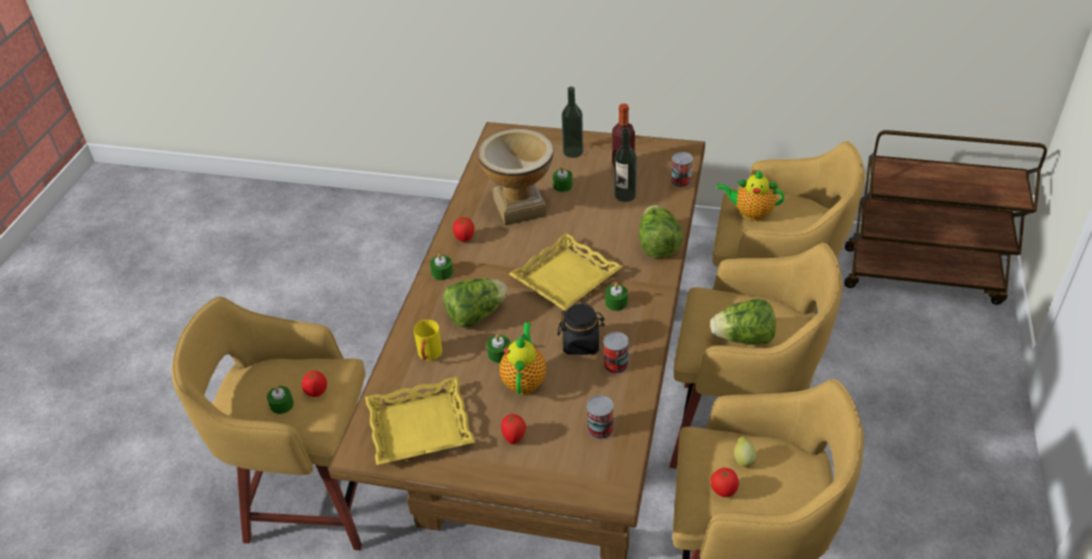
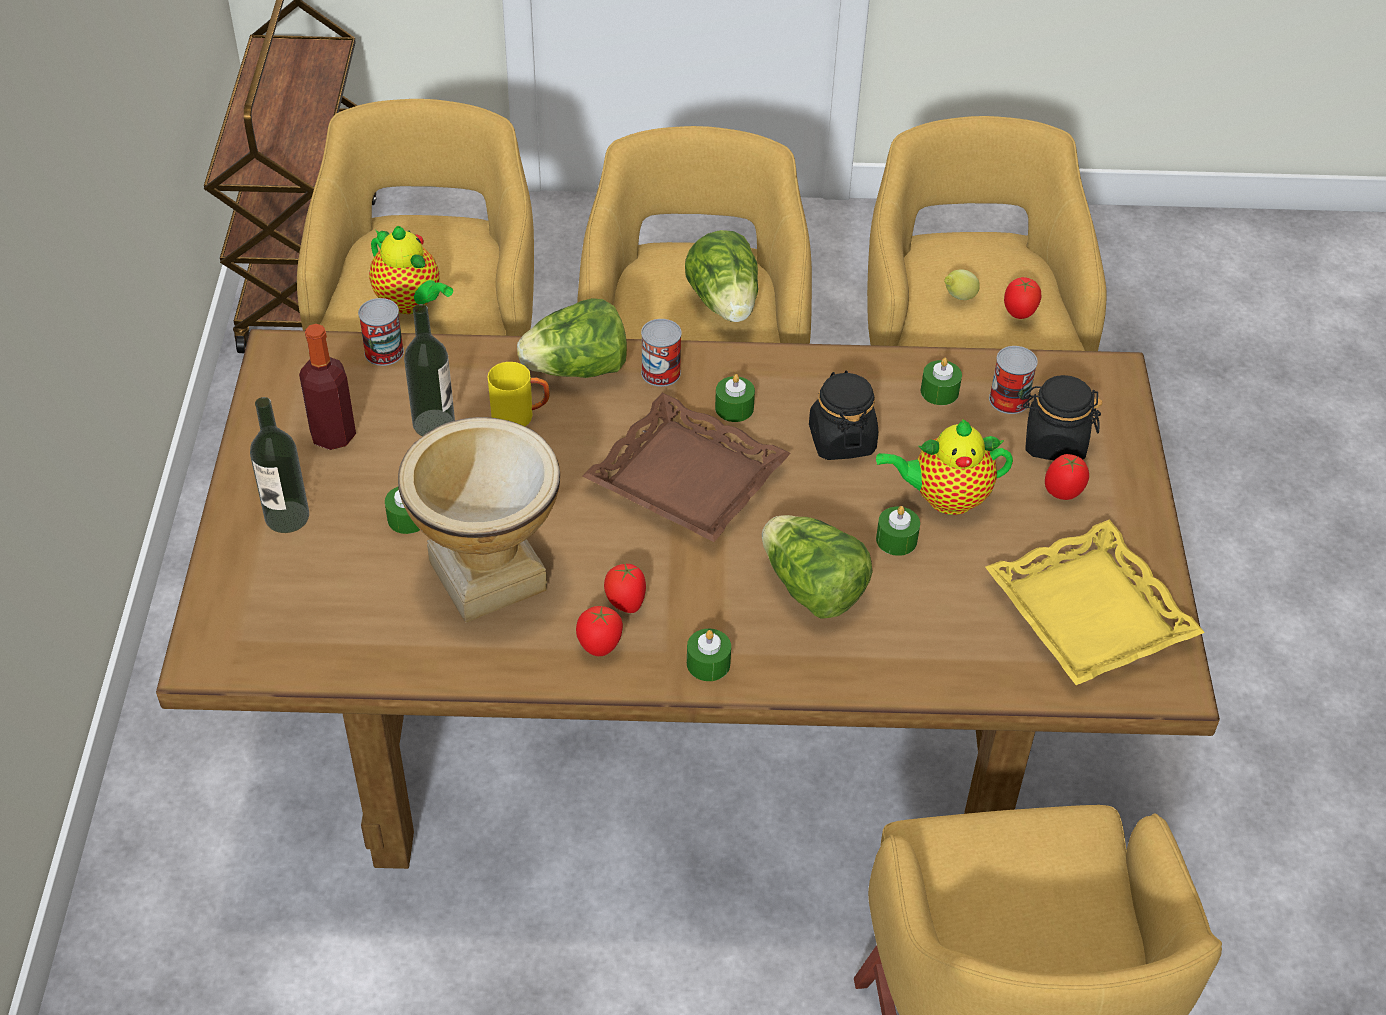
camera: 105 degrees left, 5 degrees up
(282, 405) = (1060, 901): green candle -> green candle (939, 391)
(316, 392) = (1011, 851): tomato -> tomato (625, 603)
(429, 356) = (931, 635): yellow mug -> yellow mug (521, 416)
(557, 443) = (1054, 442): none -> black jar
(565, 278) = (685, 479): yellow tray -> brown tray
(615, 364) = (875, 395): can -> can (661, 372)
(750, 213) = (411, 303): teapot -> teapot turned 45 degrees counterclockwise

